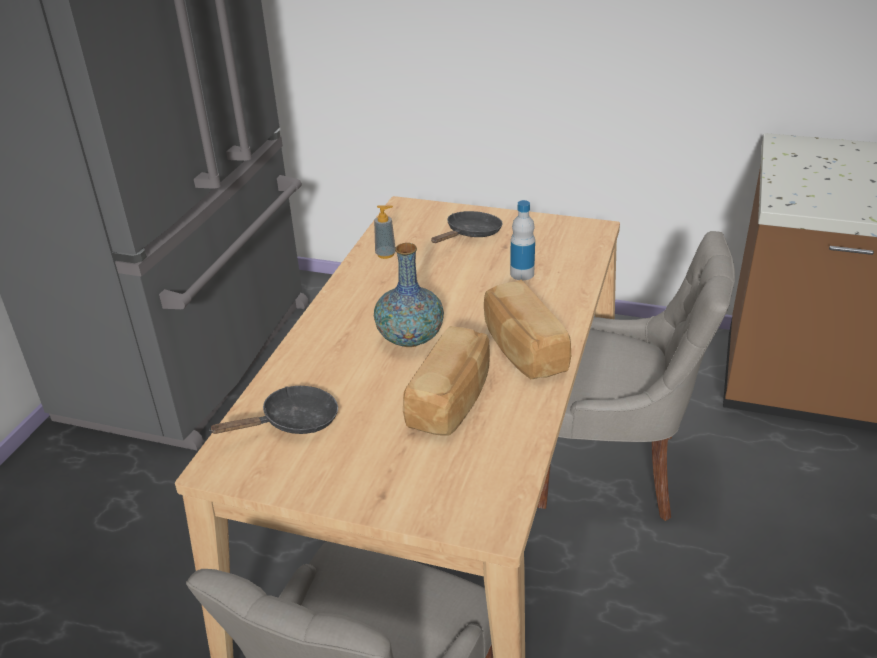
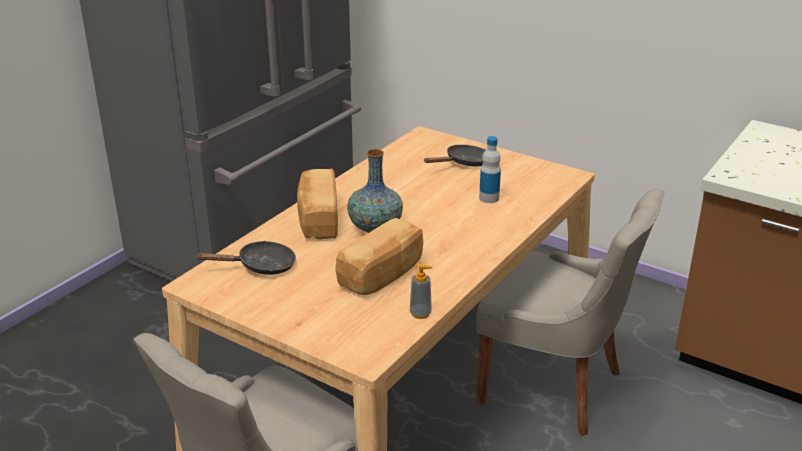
camera: 15 degrees right, 5 degrees down
(385, 254) = (389, 167): soap dispenser -> soap dispenser (420, 313)
(522, 350) = (457, 250): bread -> bread (317, 220)

